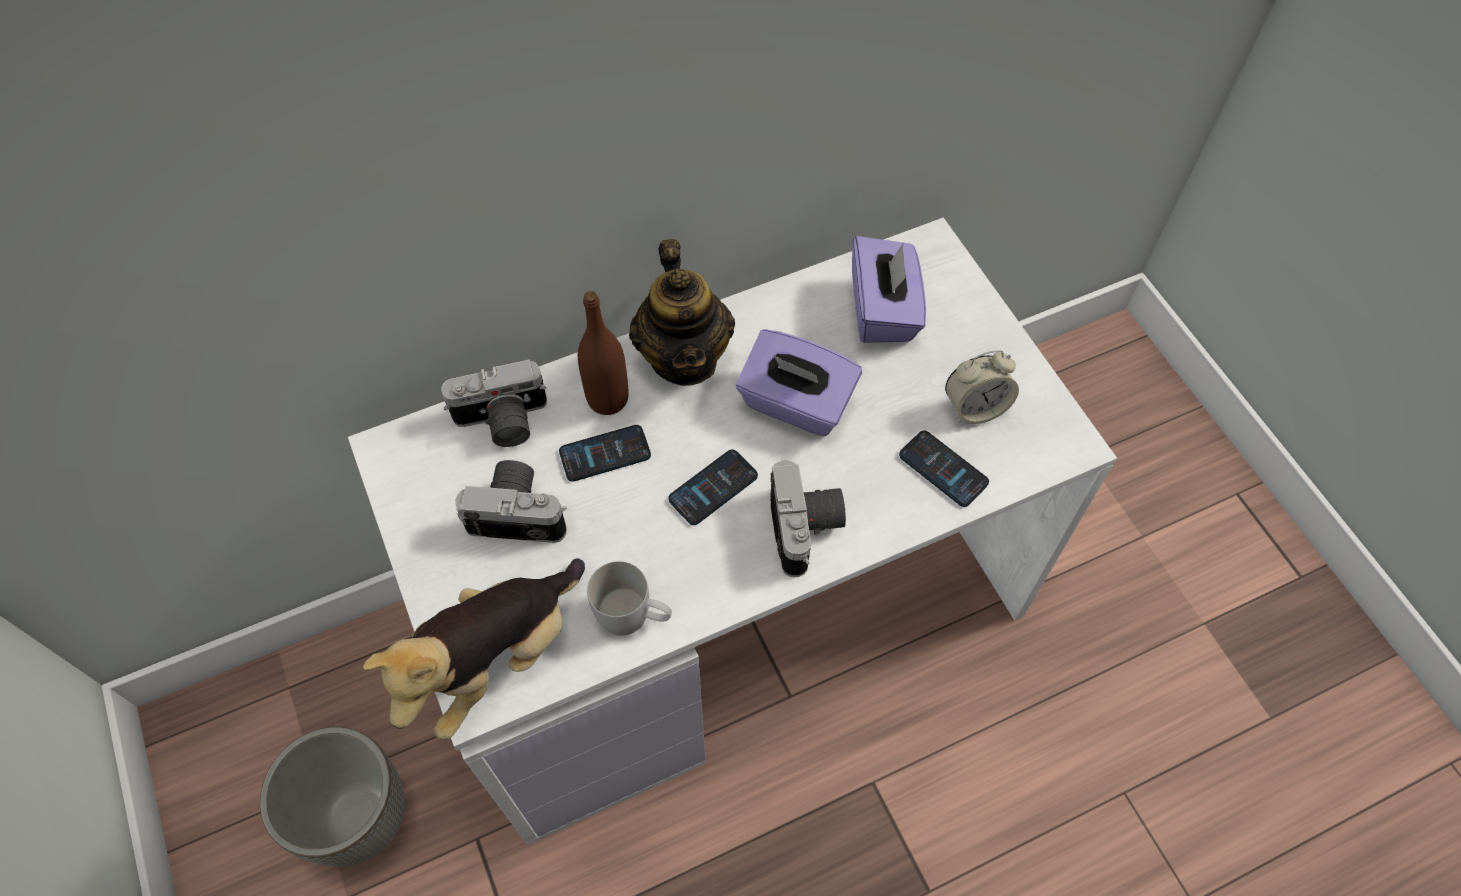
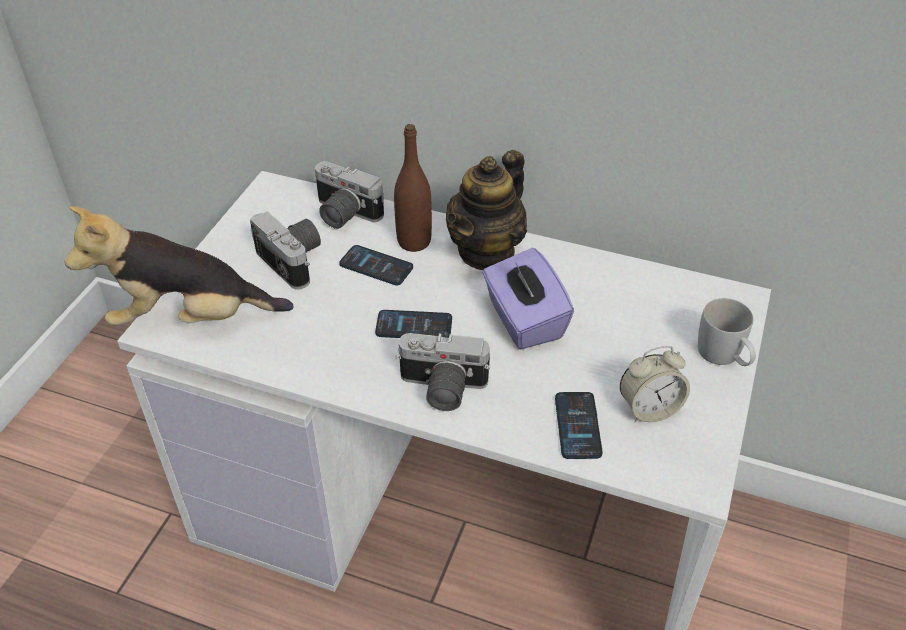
camera: 45 degrees right, 15 degrees down
(359, 816) = (134, 448): planter -> none
(633, 616) = (283, 354): white mug -> white mug (724, 357)
(807, 529) = (441, 389): camera -> camera turned 60 degrees clockwise
(883, 310) = (653, 311): purple tissue box -> none
(975, 407) = (649, 409): alarm clock -> alarm clock turned 45 degrees counterclockwise

